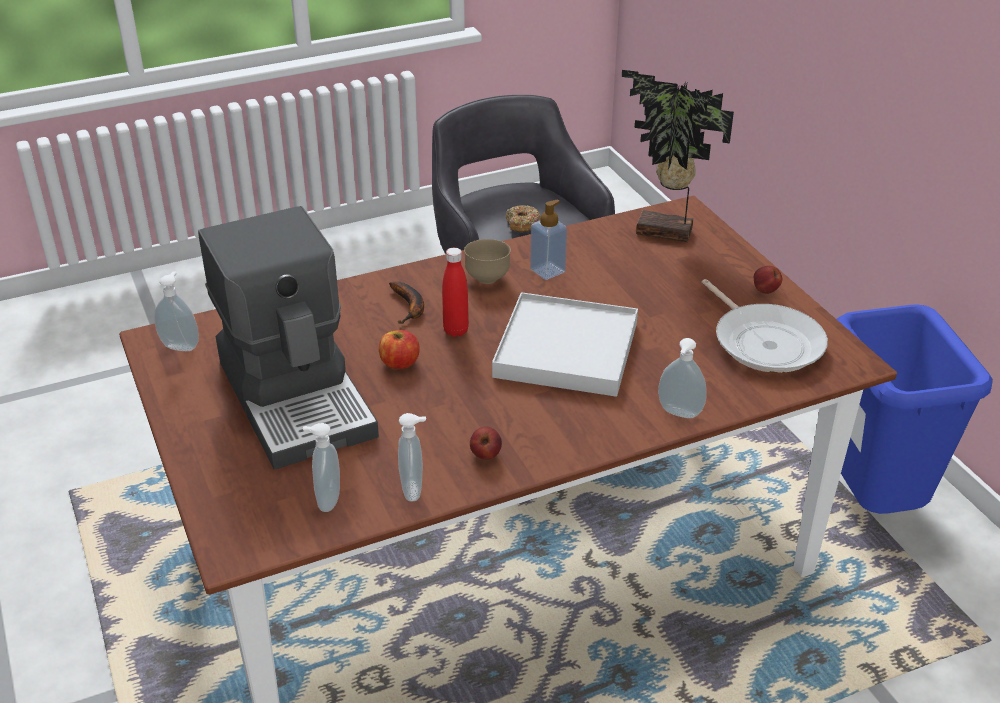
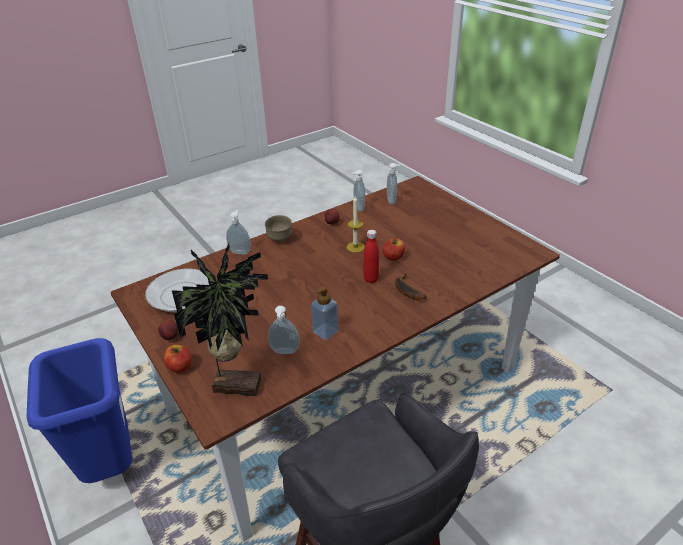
camera: 170 degrees right, 0 degrees up
(181, 345) = (517, 250): soap dispenser -> soap dispenser (284, 352)
(298, 397) = (434, 235): coffee machine -> none
(458, 392) = (355, 247): none -> candle
(487, 279) = (365, 319): brown bowl -> brown bowl (280, 240)
(522, 224) = (368, 452): donut -> none
(566, 350) = (303, 276): white tray -> none
(740, 257) = (180, 367): none -> apple

